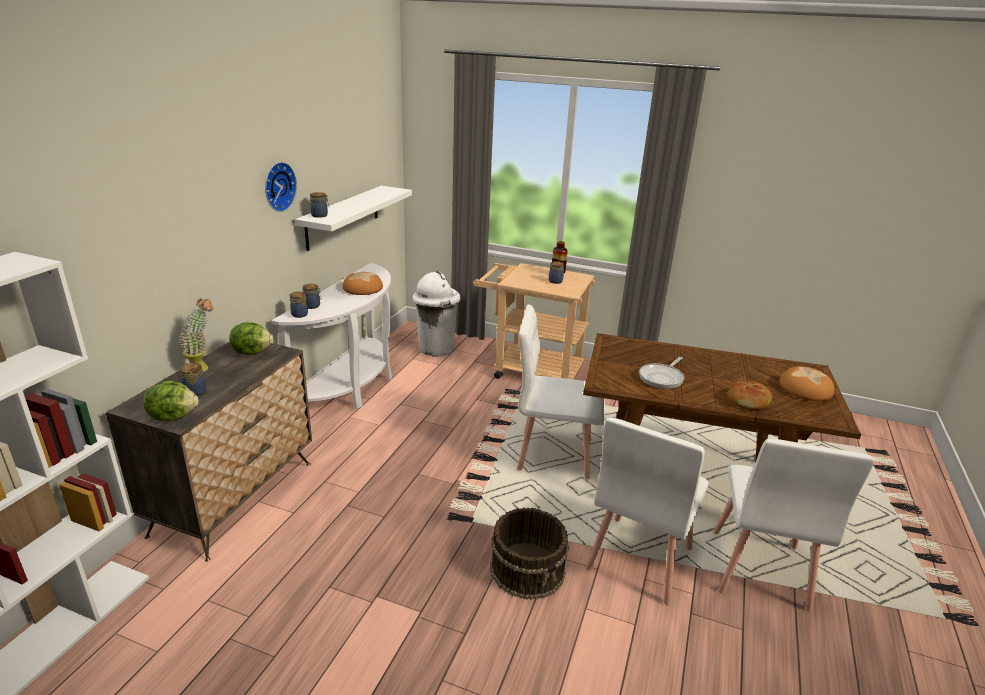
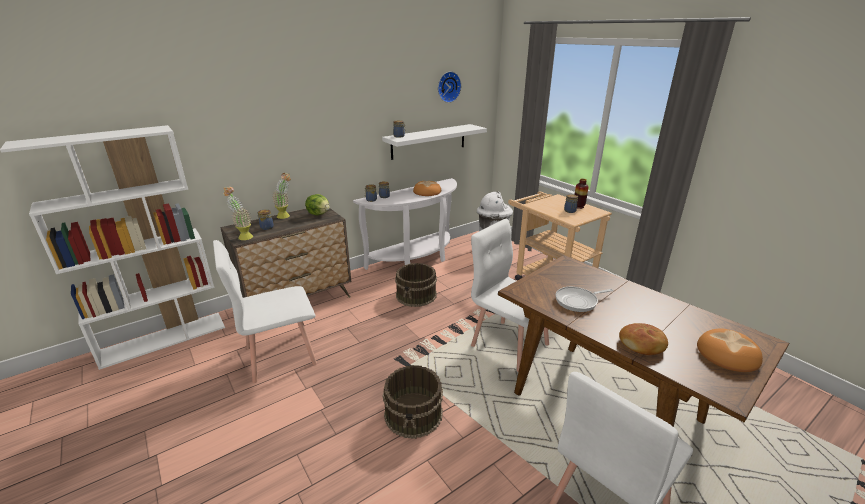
camera: 35 degrees right, 0 degrees up
(173, 416) = (243, 236): lettuce -> potted plant
(277, 186) = (368, 113): wall clock -> wall clock (448, 87)
(398, 432) = (416, 295): none -> brown bucket
(638, 559) = (502, 446): white chair -> white chair (279, 355)

